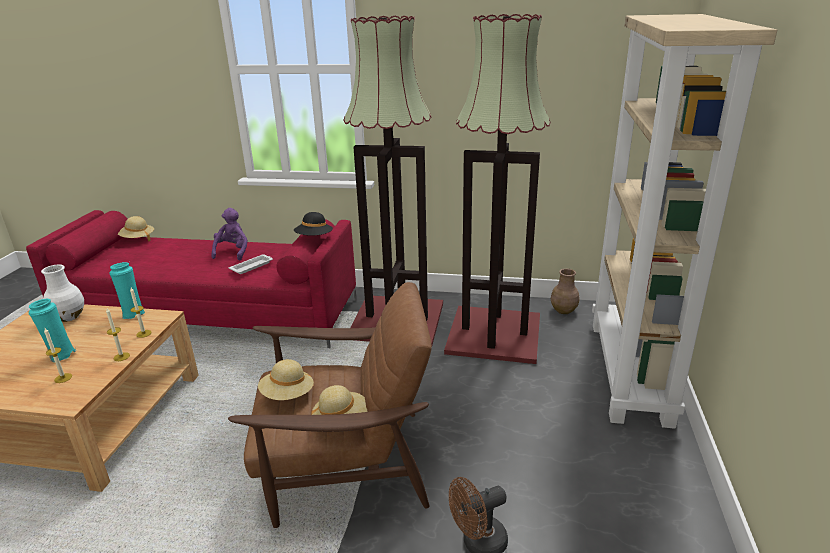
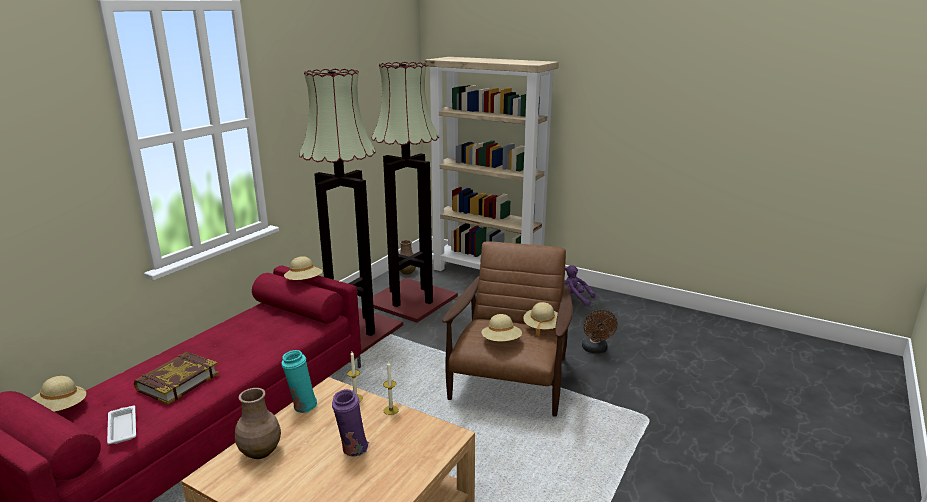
camera: 70 degrees left, 5 degrees down
(60, 355) = (352, 449): turquoise vase -> purple vase
(63, 378) = (403, 443): candle -> none
(69, 317) = (259, 452): white vase -> brown vase
(171, 258) = (177, 382): none -> book
(233, 252) = (216, 344): purple plush toy -> purple plush toy (575, 299)
(252, 266) = (272, 335): white tray -> white tray (122, 427)
(314, 238) = (304, 282): black hat -> beige hat

